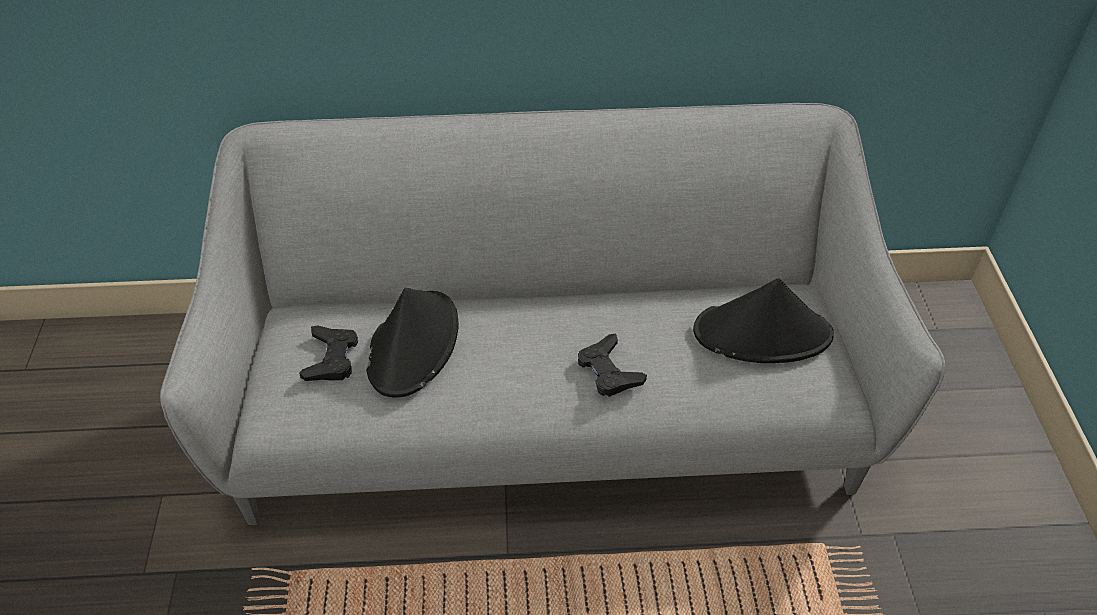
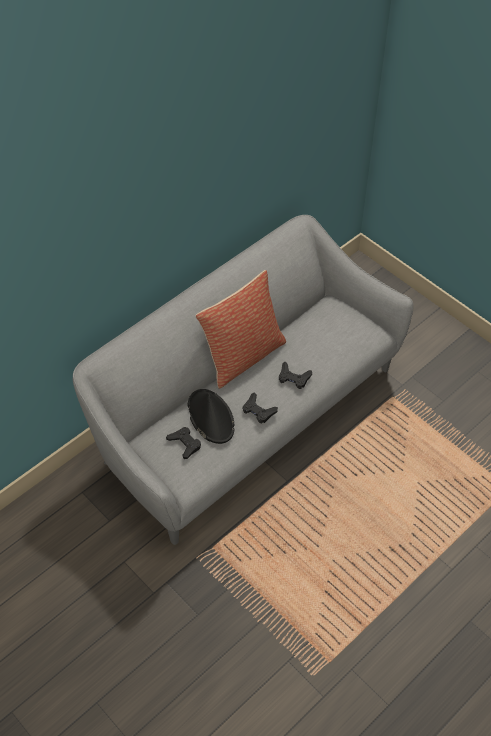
camera: 40 degrees left, 5 degrees up
(495, 384) = (258, 411): none -> black game controller
(564, 288) = (243, 356): none -> pillow
(763, 333) = (333, 327): black hat -> none

